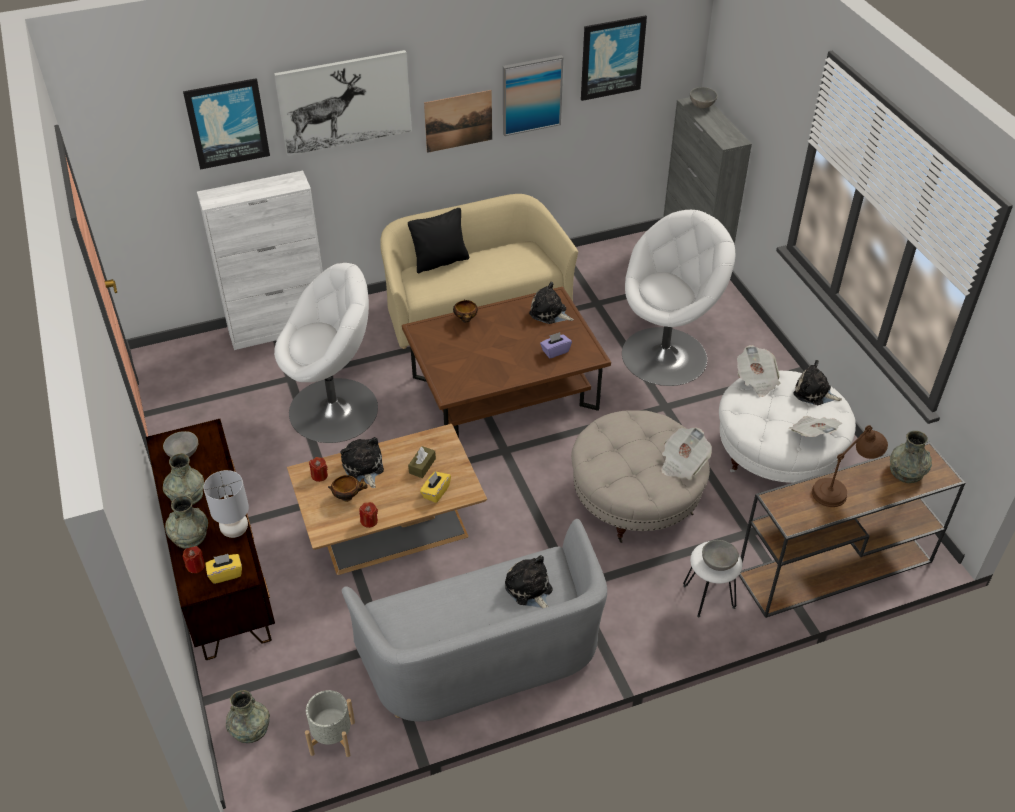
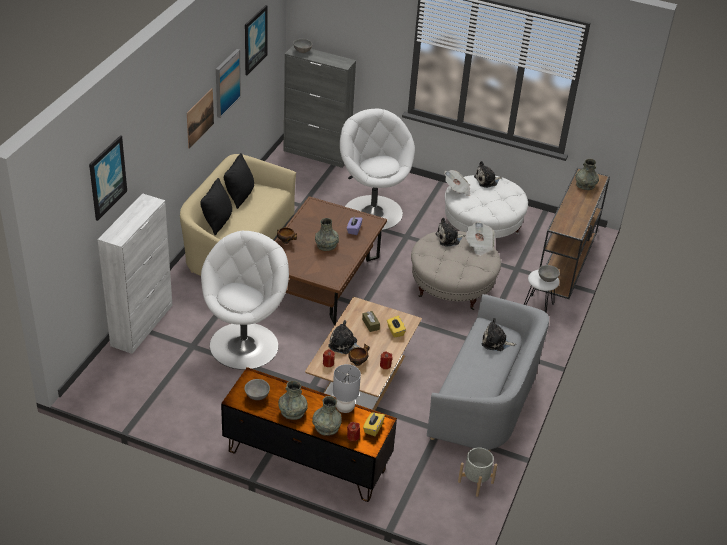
camera: 50 degrees left, 5 degrees down
(250, 728) = (435, 509): grey vase -> grey vase (326, 245)
(345, 102) = (155, 131): picture -> none
(501, 248) = (240, 196): none -> black pillow
(549, 313) = (323, 213): plush toy -> plush toy (449, 239)
(666, 355) = (372, 212): white armchair -> white armchair turned 45 degrees counterclockwise
(812, 434) = (511, 199): newspaper -> none
(842, 488) = (573, 206): brown table lamp -> none

